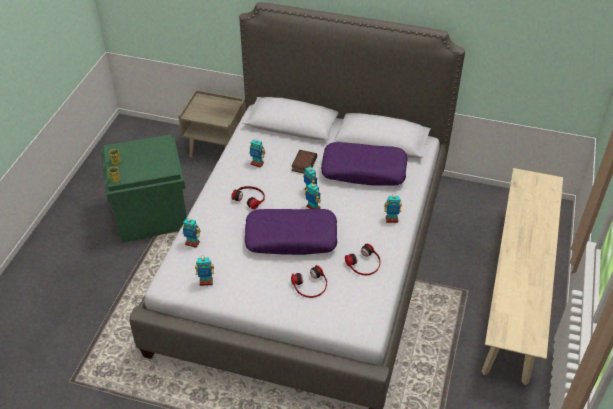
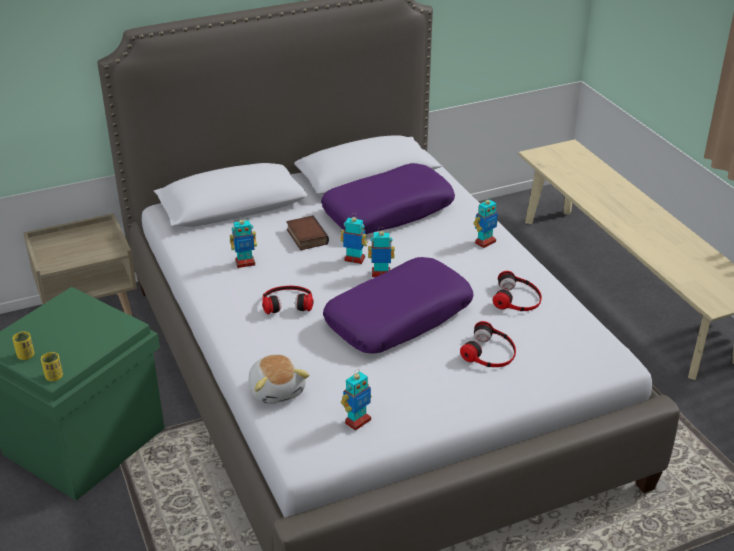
camera: 40 degrees left, 10 degrees down
(192, 243) = (277, 390): toy robot -> plush toy

